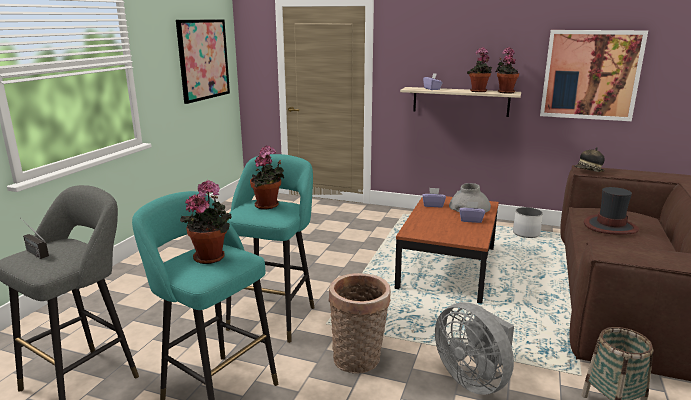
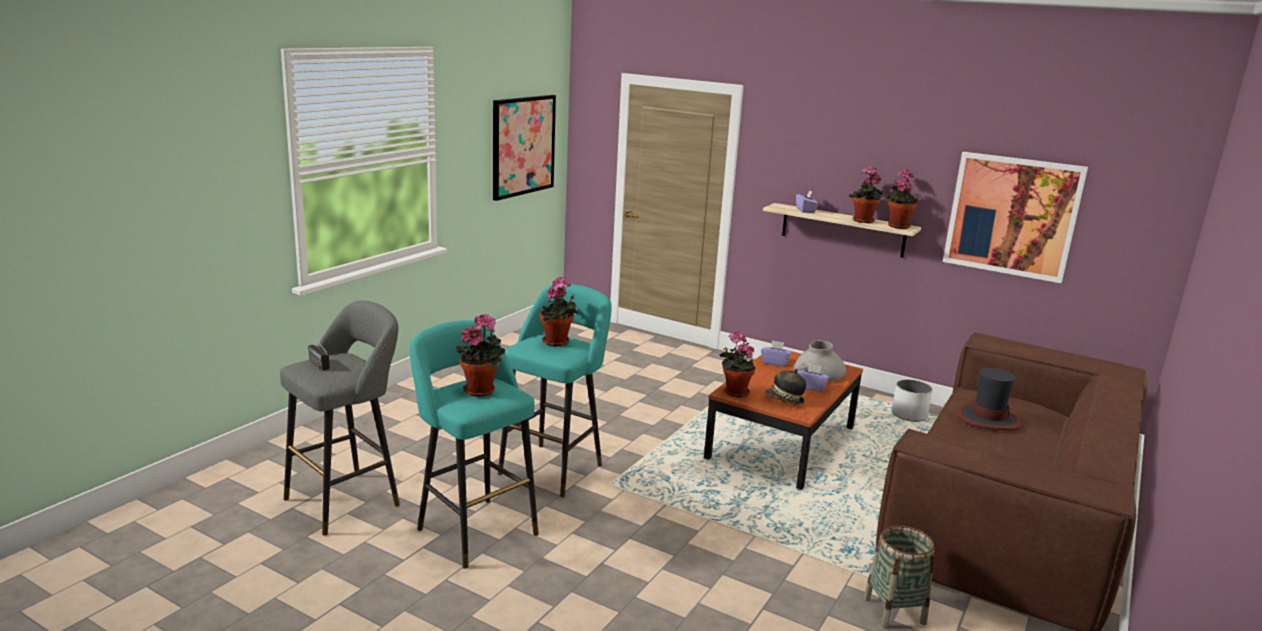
camera: 10 degrees right, 0 degrees up
(359, 360) = (632, 526): basket -> none
(415, 231) = (734, 392): none -> potted plant
(473, 379) = (750, 563): grey fan -> none
(588, 171) = (987, 343): hat -> hat (784, 400)

